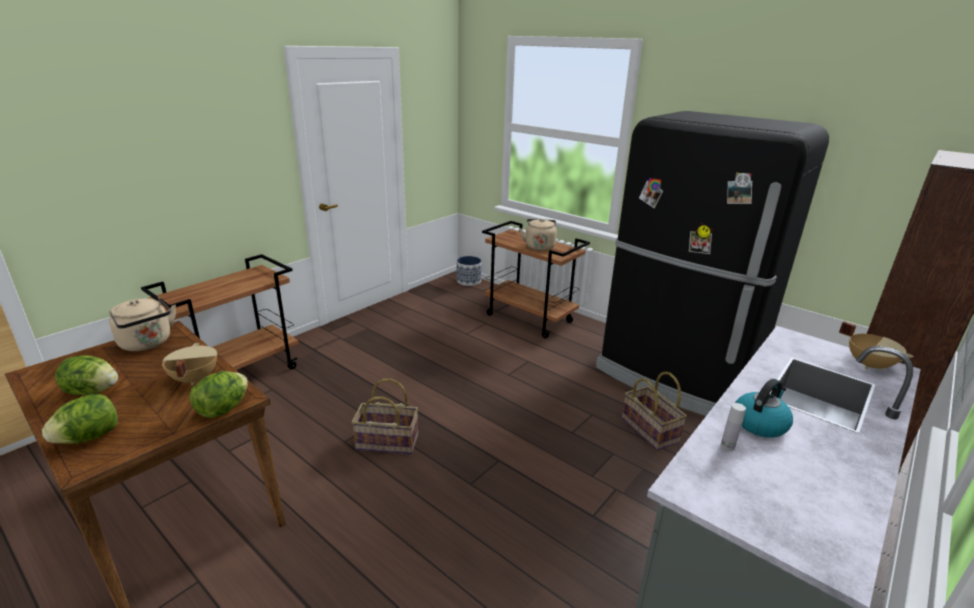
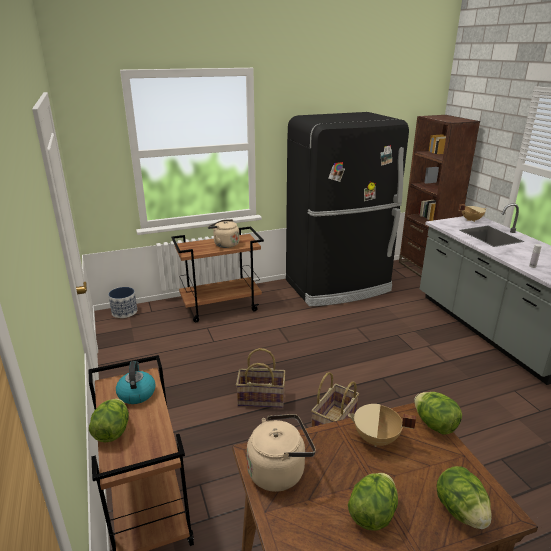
camera: 60 degrees left, 0 degrees up
(202, 285) = (112, 432): none -> lettuce
(650, 430) = (383, 315): basket -> basket (261, 398)
(759, 423) = (515, 254): kettle -> kettle (136, 393)

